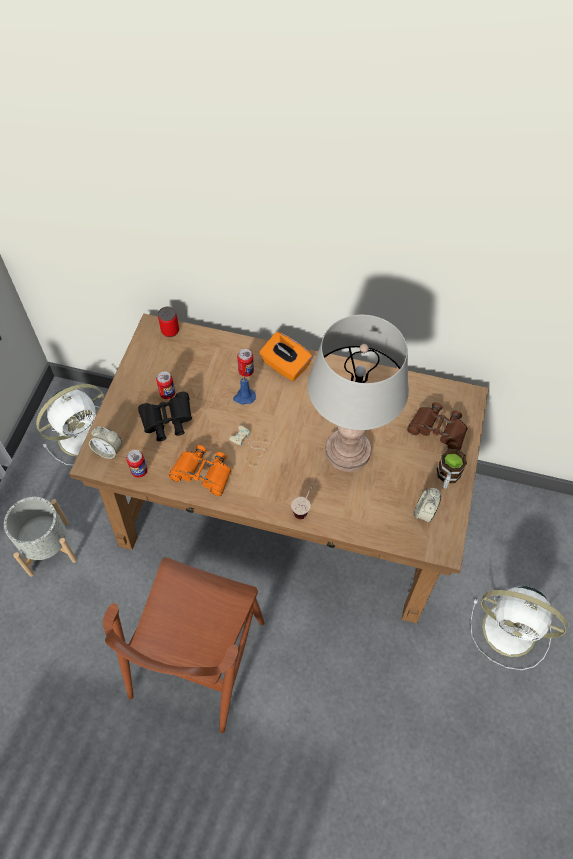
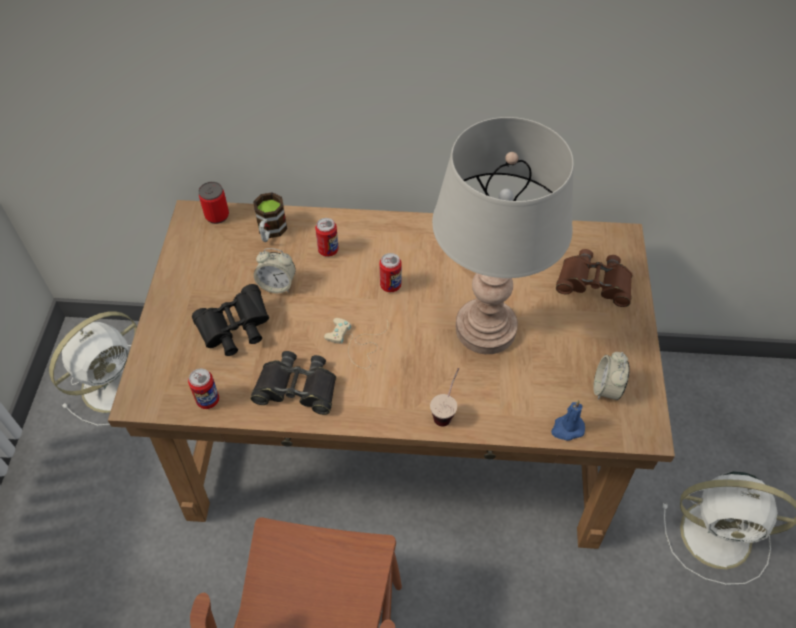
camera: 10 degrees left, 5 degrees down
(48, 548) = (89, 540): grey planter -> none
(108, 450) = (159, 380): alarm clock -> alarm clock (277, 285)
(167, 393) = (228, 294): can -> can (390, 285)
(202, 473) = (297, 388): orange binoculars -> black binoculars
(244, 397) = (333, 282): blue candle -> blue candle (567, 428)
(285, 366) = (378, 236): orange tissue box -> none
(447, 477) = (622, 340): mug -> mug (270, 232)

